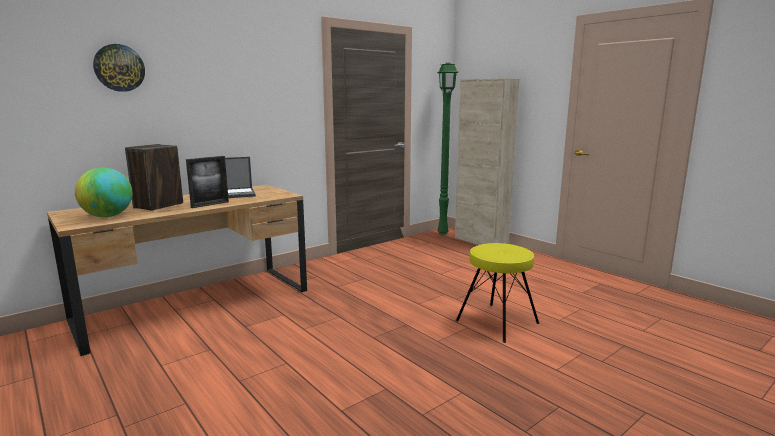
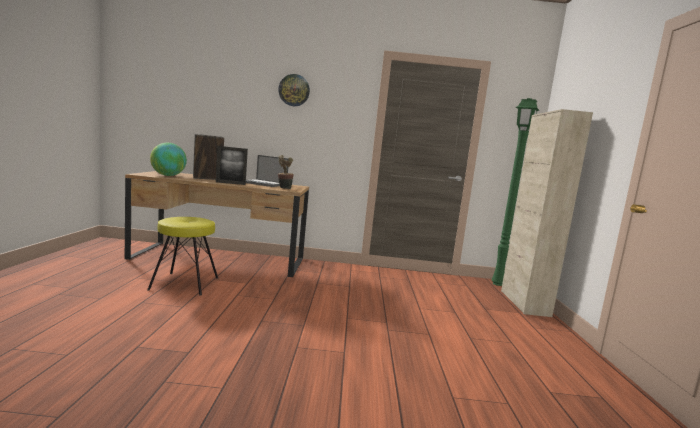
camera: 40 degrees right, 5 degrees down
(119, 68) = (216, 84): wall clock -> wall clock (294, 90)
(273, 195) = (283, 188): none -> potted plant
(497, 322) = (380, 363): yellow stool -> yellow stool (184, 283)

